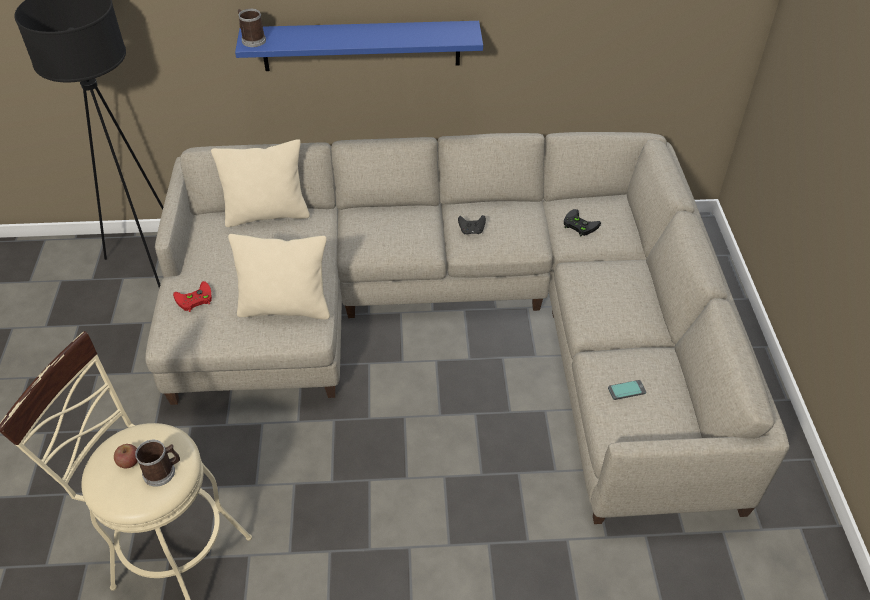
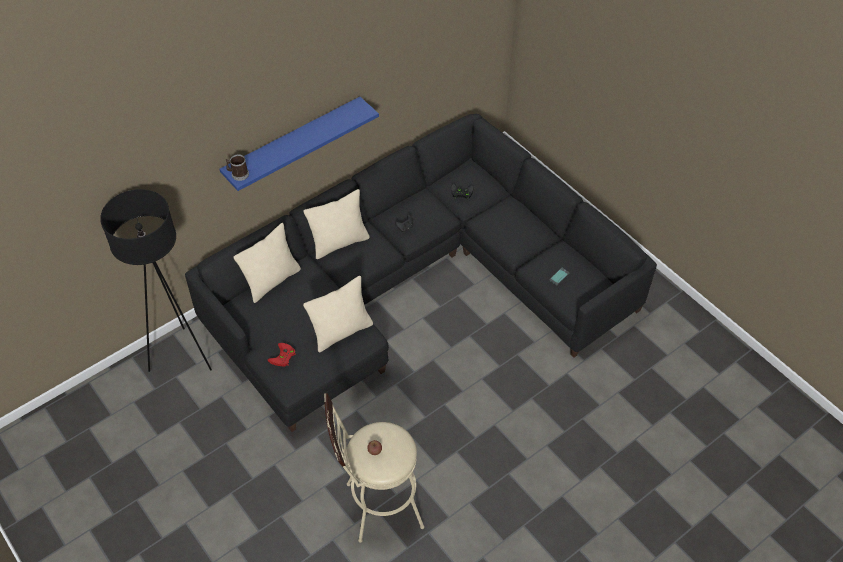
camera: 35 degrees left, 5 degrees up
(163, 471) = (396, 444): mug -> none
(380, 211) = (339, 243): none -> beige pillow
(460, 319) = (415, 285): beige sofa -> black sofa

